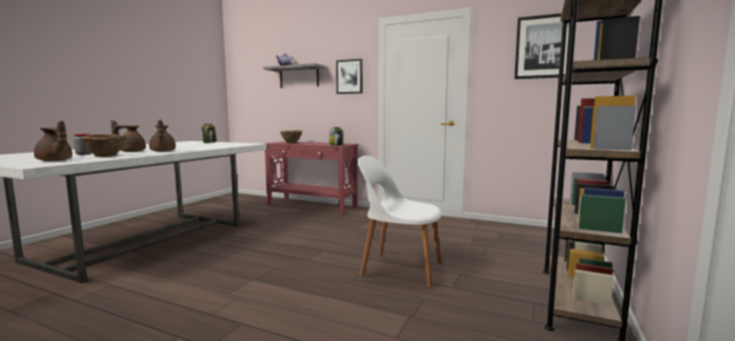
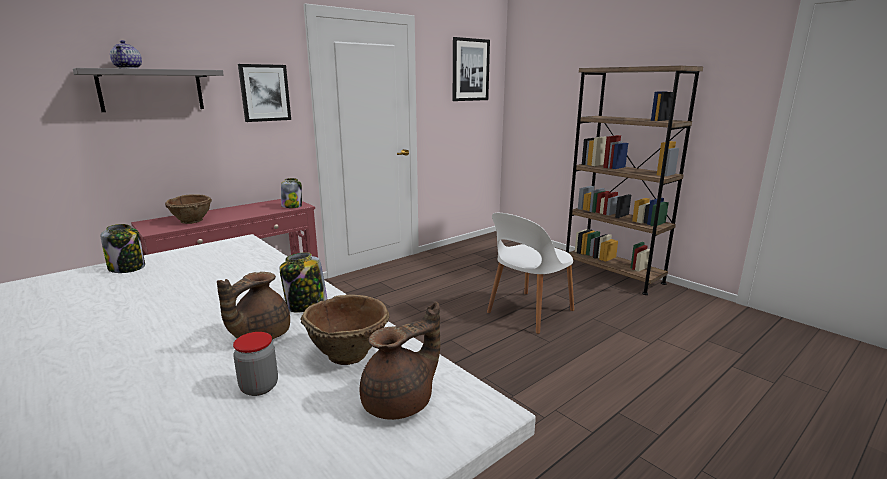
camera: 65 degrees left, 10 degrees up
(162, 151) = (306, 305): brown teapot -> jar

